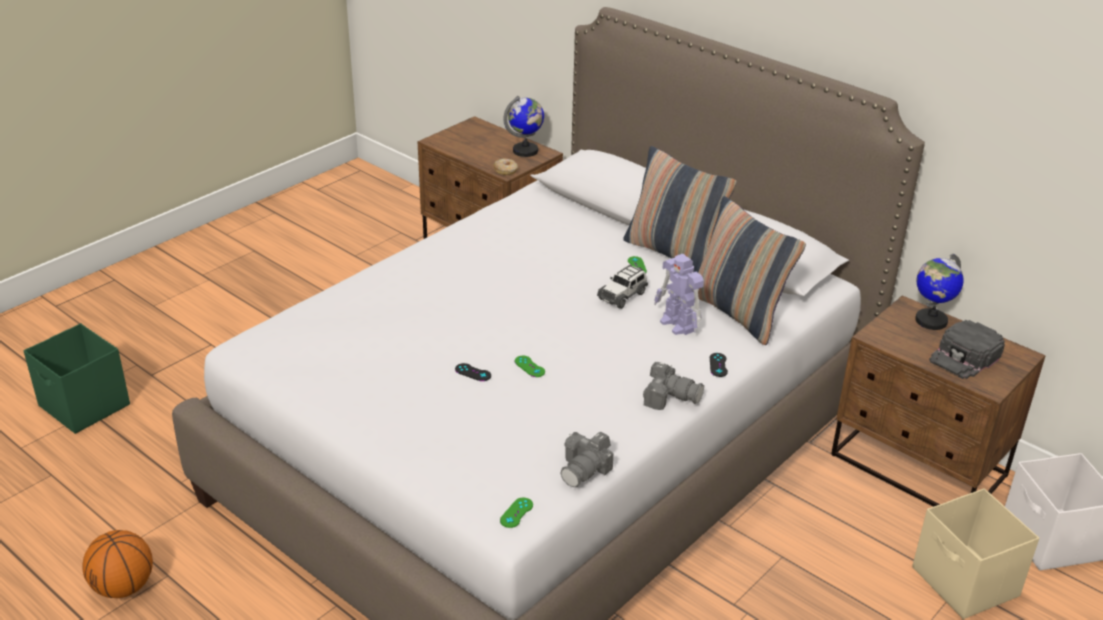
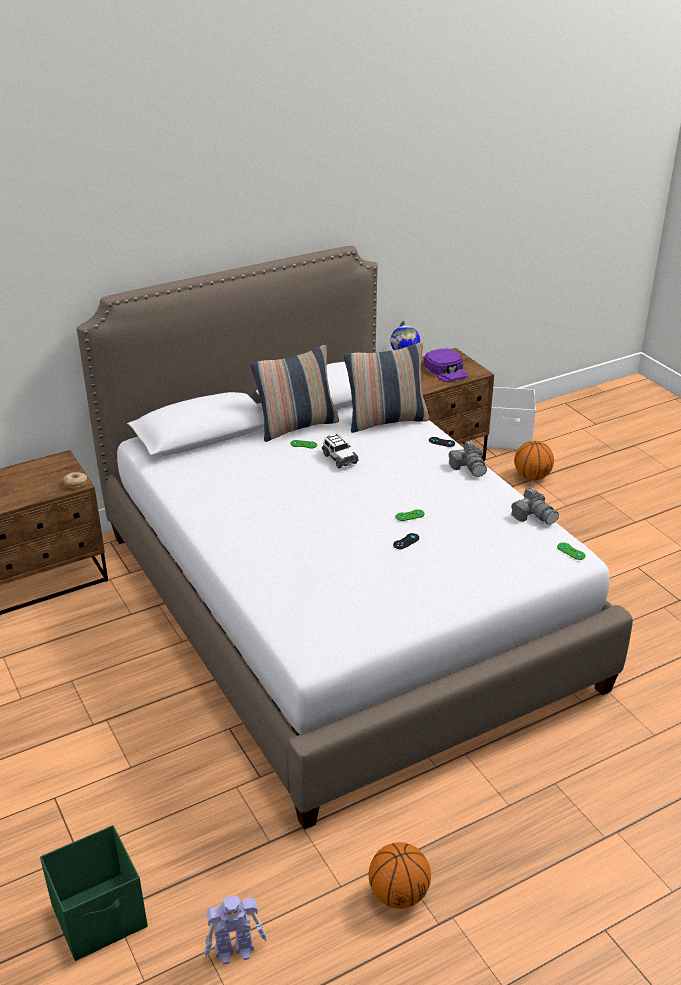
camera: 70 degrees left, 0 degrees up
(525, 151) = (49, 466): globe -> none
(670, 397) = (469, 467): camera -> camera turned 120 degrees clockwise
(678, 325) = (388, 445): toy robot -> toy robot (235, 950)
(965, 356) = (446, 370): black cap -> purple cap
(965, 583) = (532, 477): beige storage box -> basketball

